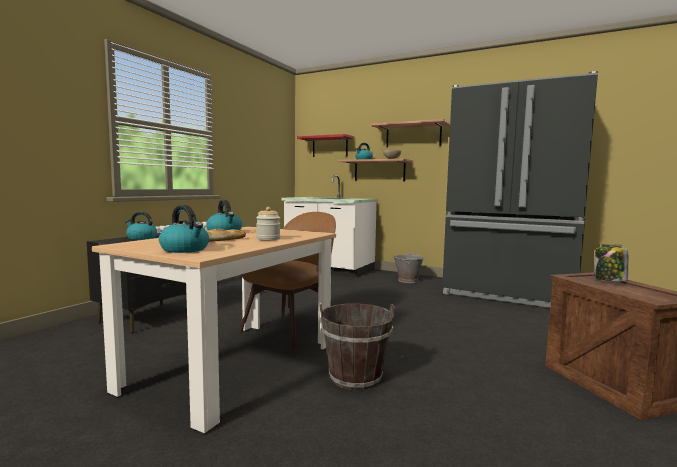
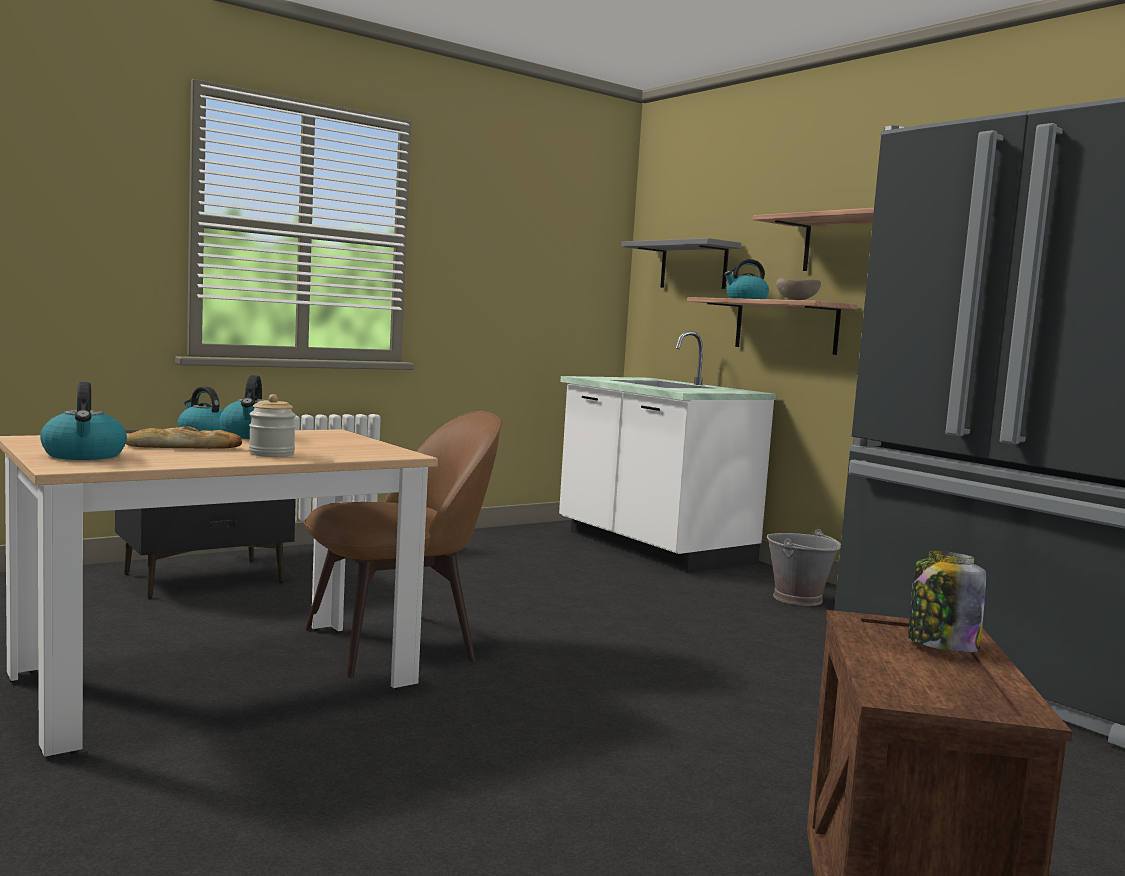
camera: 25 degrees right, 0 degrees up
(330, 147) = (693, 266): red shelf -> grey shelf
(355, 377) = (378, 745): brown bucket -> none

